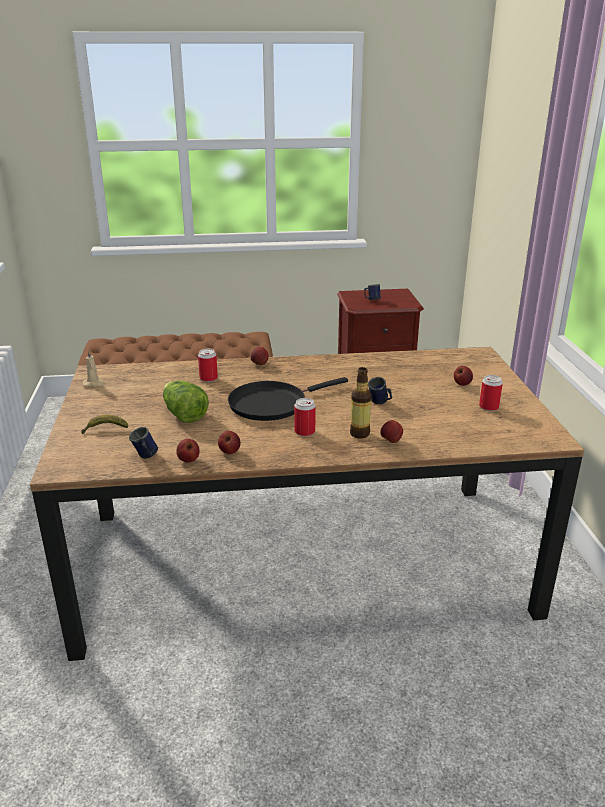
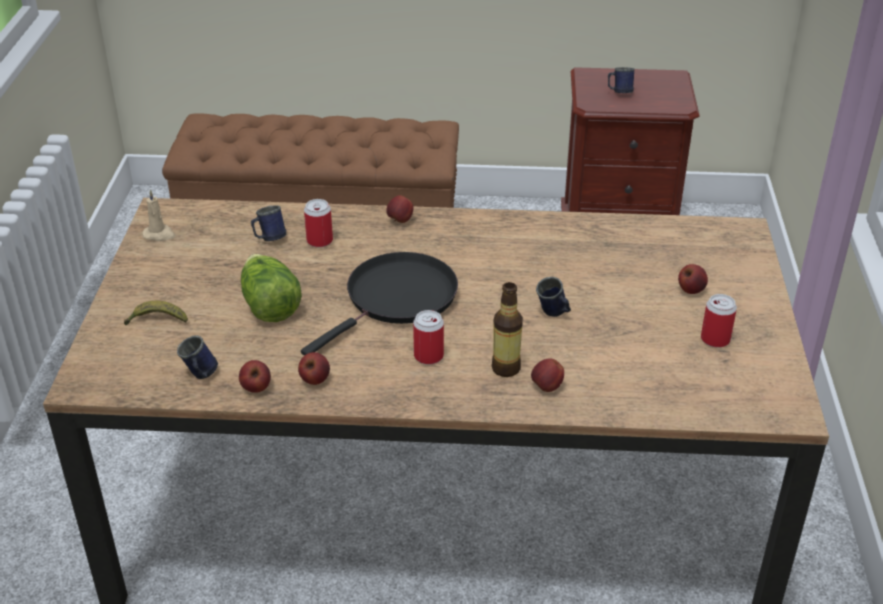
camera: 10 degrees right, 10 degrees up
(173, 380) = (269, 239): none -> blue mug
(272, 404) = (397, 299): black frying pan -> black frying pan turned 150 degrees clockwise

